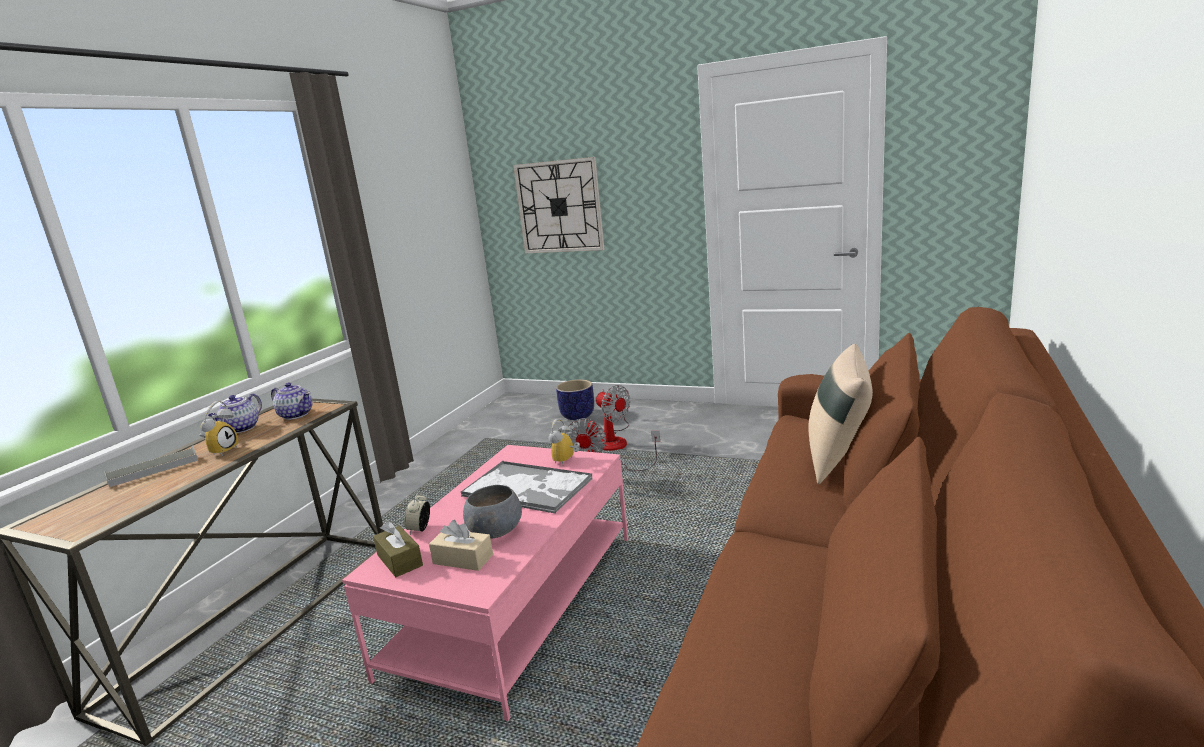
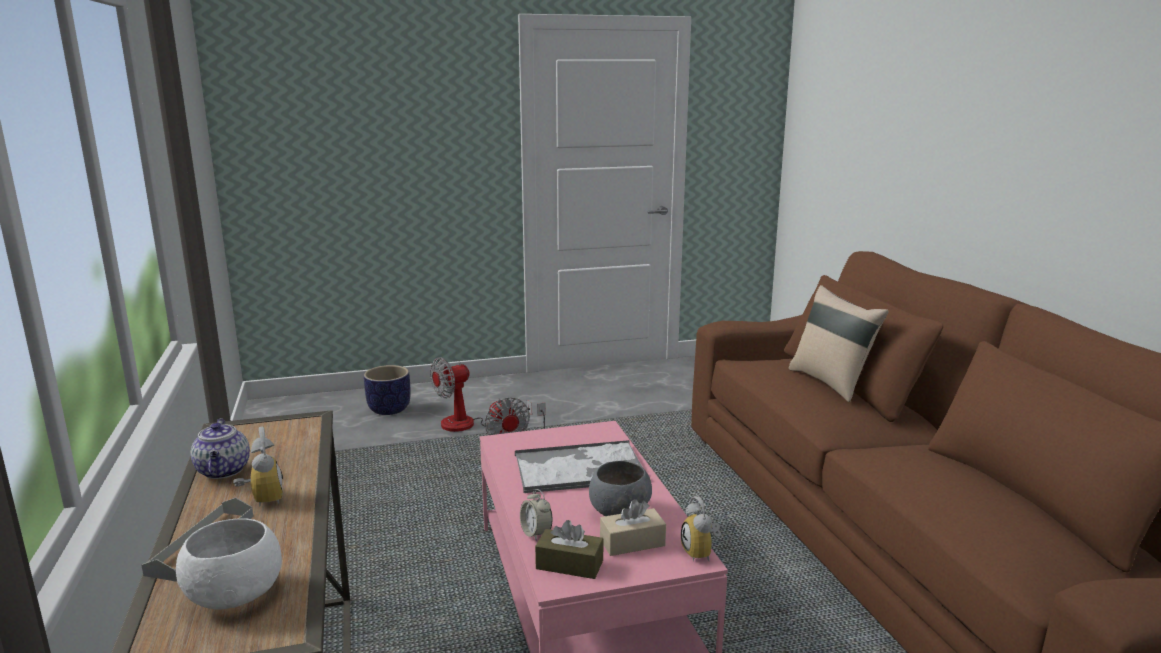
camera: 40 degrees left, 0 degrees up
(110, 503) = (237, 595): none -> white bowl
(296, 415) = (272, 440): teapot -> none
(559, 206) = (342, 157): wall clock -> none
(567, 461) = (575, 437): alarm clock -> alarm clock (702, 553)
(614, 440) = (469, 426): fan -> fan turned 135 degrees clockwise

